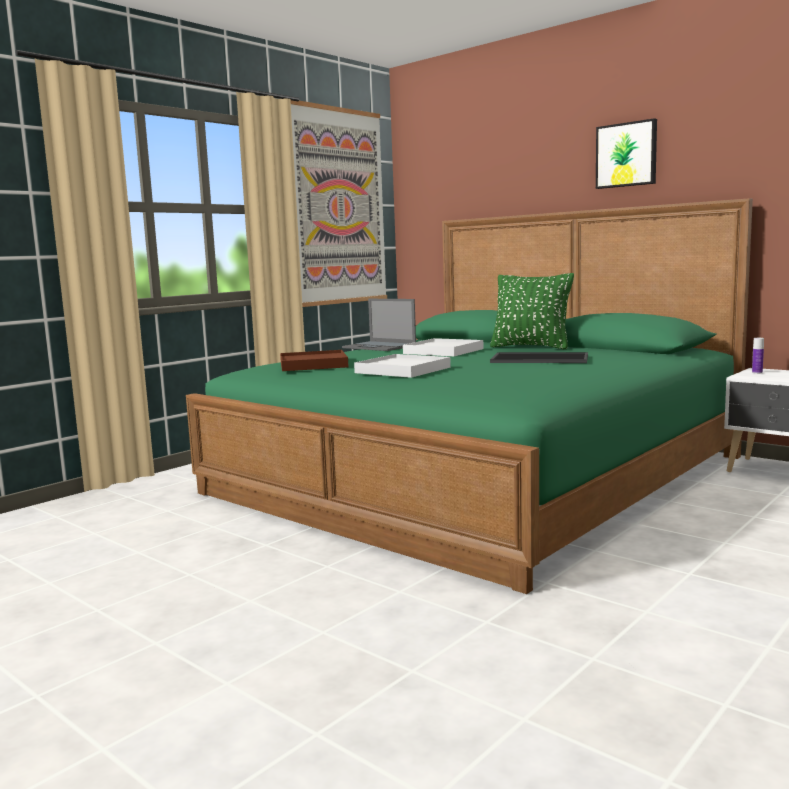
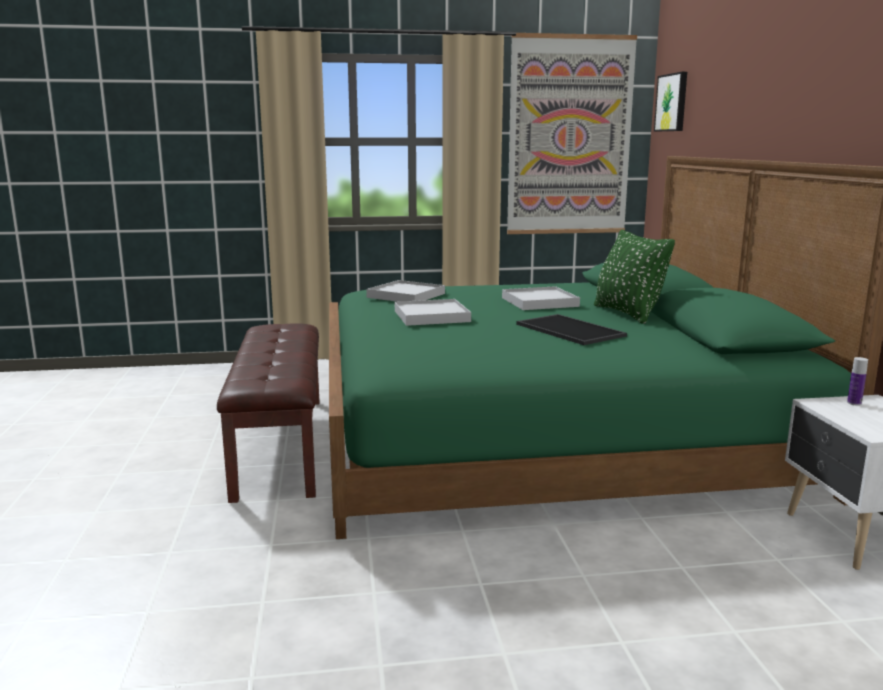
camera: 40 degrees right, 5 degrees up
(283, 553) = (282, 444): none -> brown bench
(313, 365) = (406, 295): brown tray -> white tray
(380, 347) = (519, 286): laptop -> none
(626, 155) = (813, 94): picture -> picture (672, 102)

